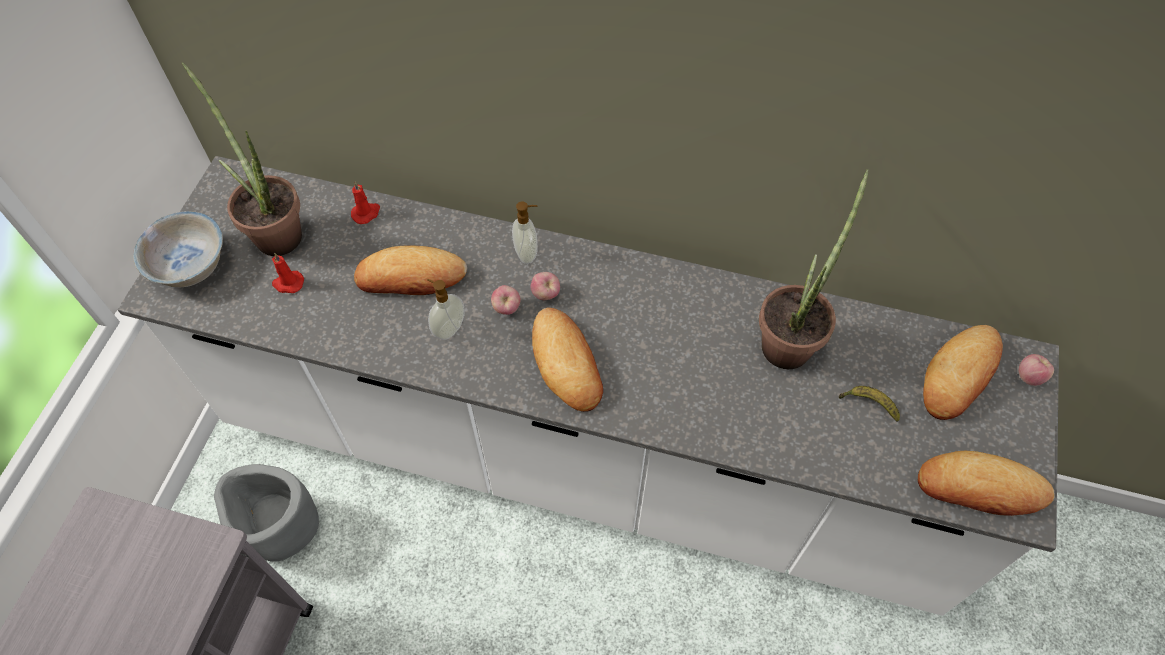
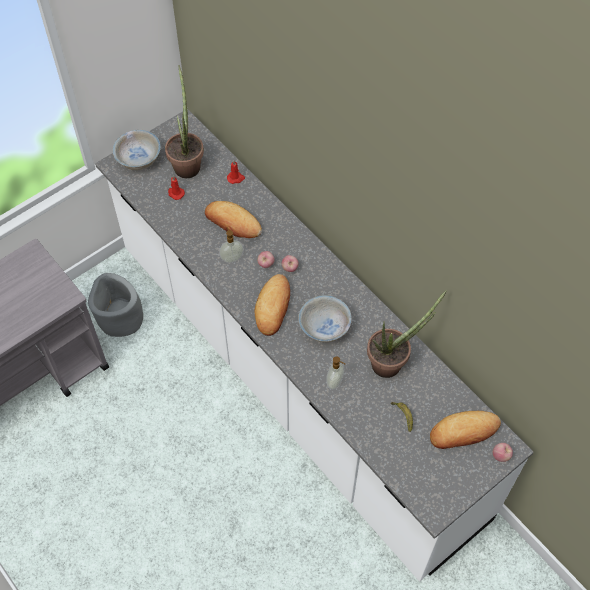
camera: 35 degrees right, 0 degrees up
(527, 253) = (297, 242): soap dispenser -> soap dispenser (335, 382)
(662, 349) = (324, 328): none -> white bowl
(980, 488) = (423, 487): bread -> none

